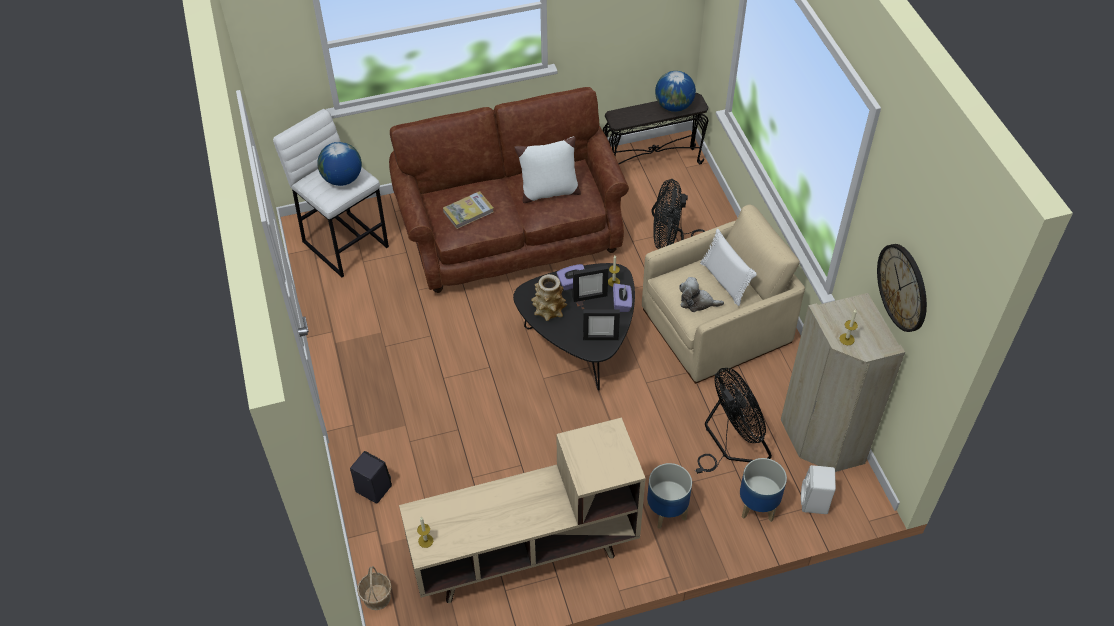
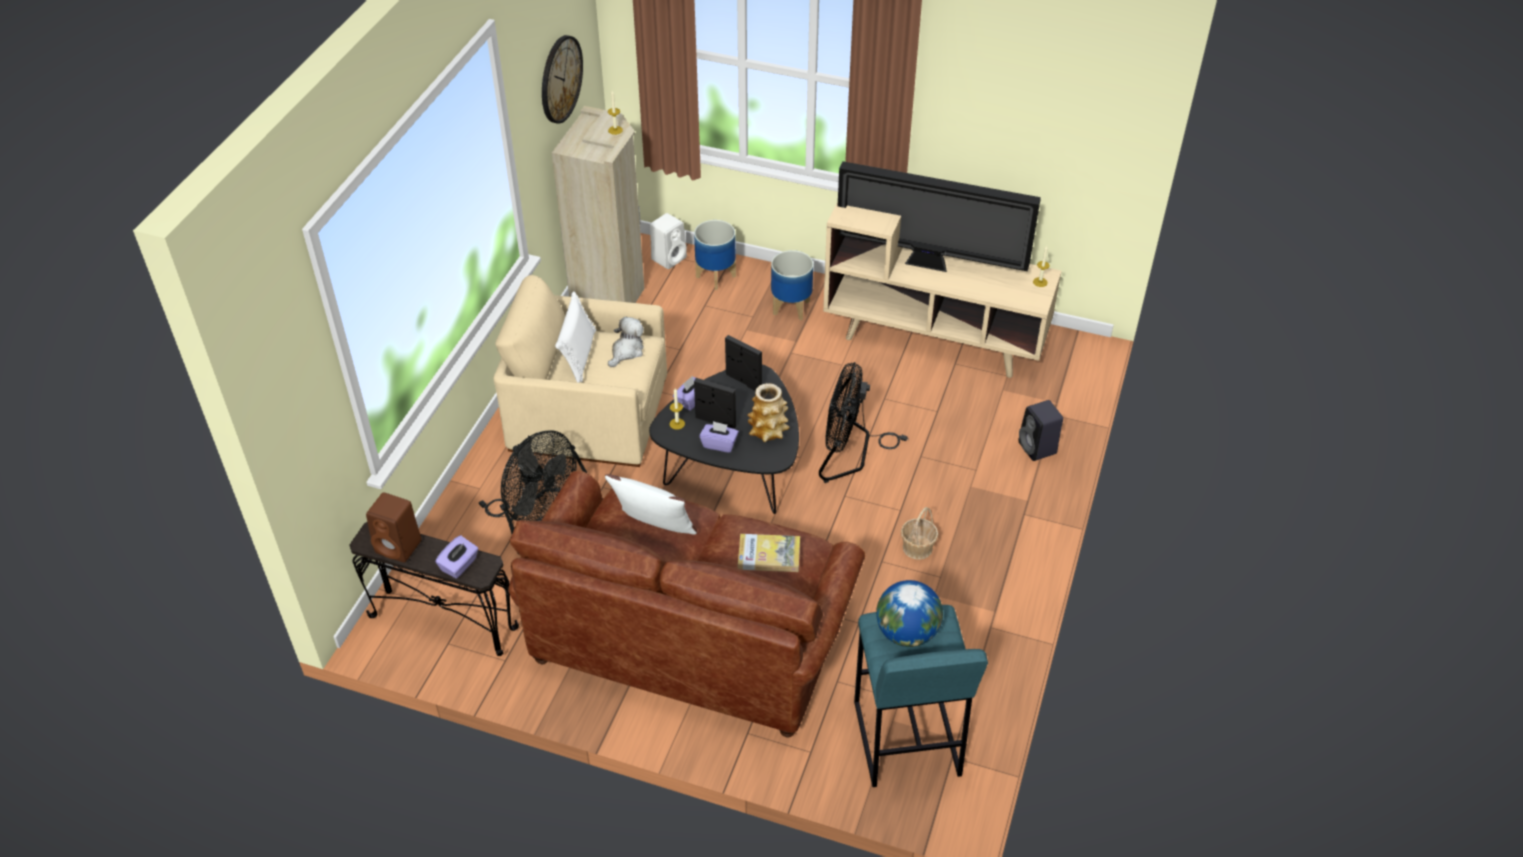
camera: 145 degrees left, 5 degrees down
(344, 243) = (907, 741): white stool -> turquoise stool
(377, 597) = (1082, 369): basket -> basket (917, 547)
(534, 503) = (930, 264): none -> television
(631, 114) = (459, 565): none -> purple tissue box
(673, 106) = (400, 547): globe -> brown speaker
(697, 302) = (626, 351): plush toy -> plush toy turned 105 degrees counterclockwise
(728, 440) = (687, 326): black fan -> black fan (851, 447)

